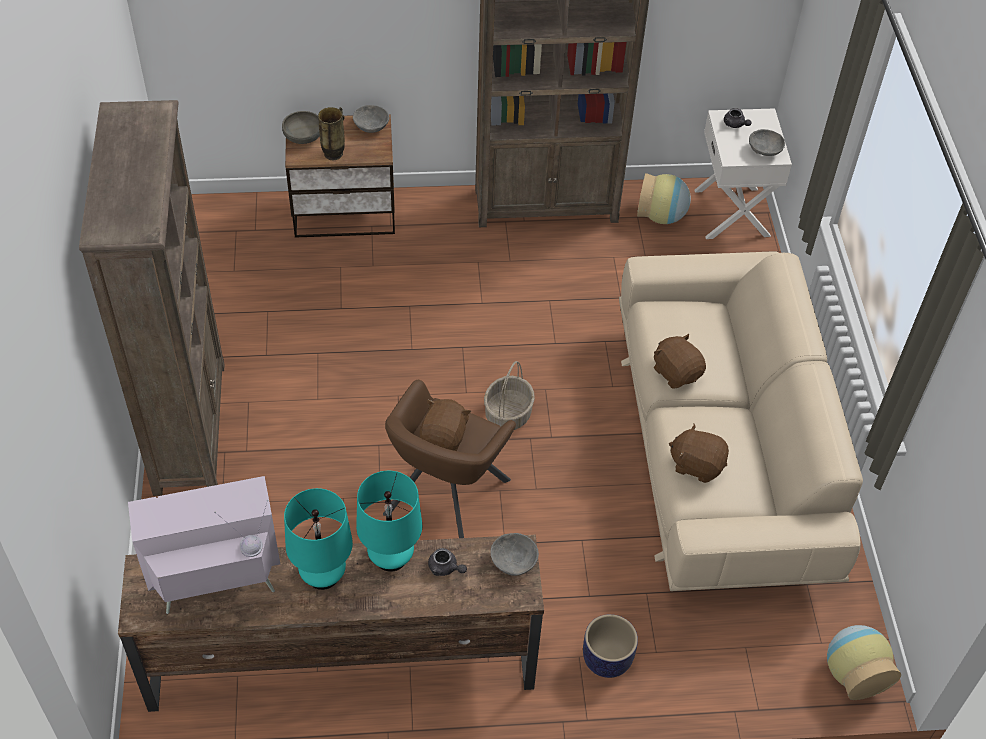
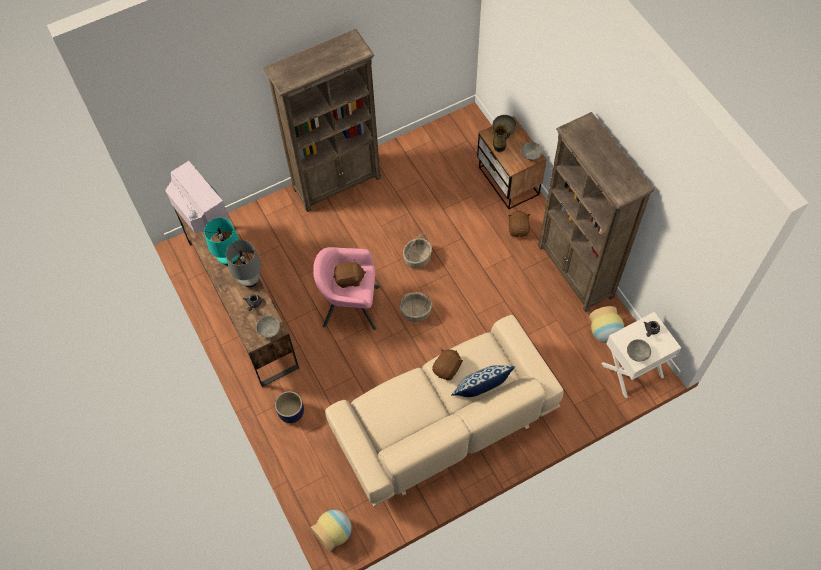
camera: 70 degrees right, 10 degrees up
(391, 557) = (249, 280): turquoise table lamp -> grey table lamp
(410, 374) = (417, 258): none -> basket
(446, 497) = (350, 305): brown armchair -> pink armchair
(697, 464) = (389, 399): brown plush toy -> brown plush toy (518, 229)
(731, 349) = (480, 391): none -> pillow

